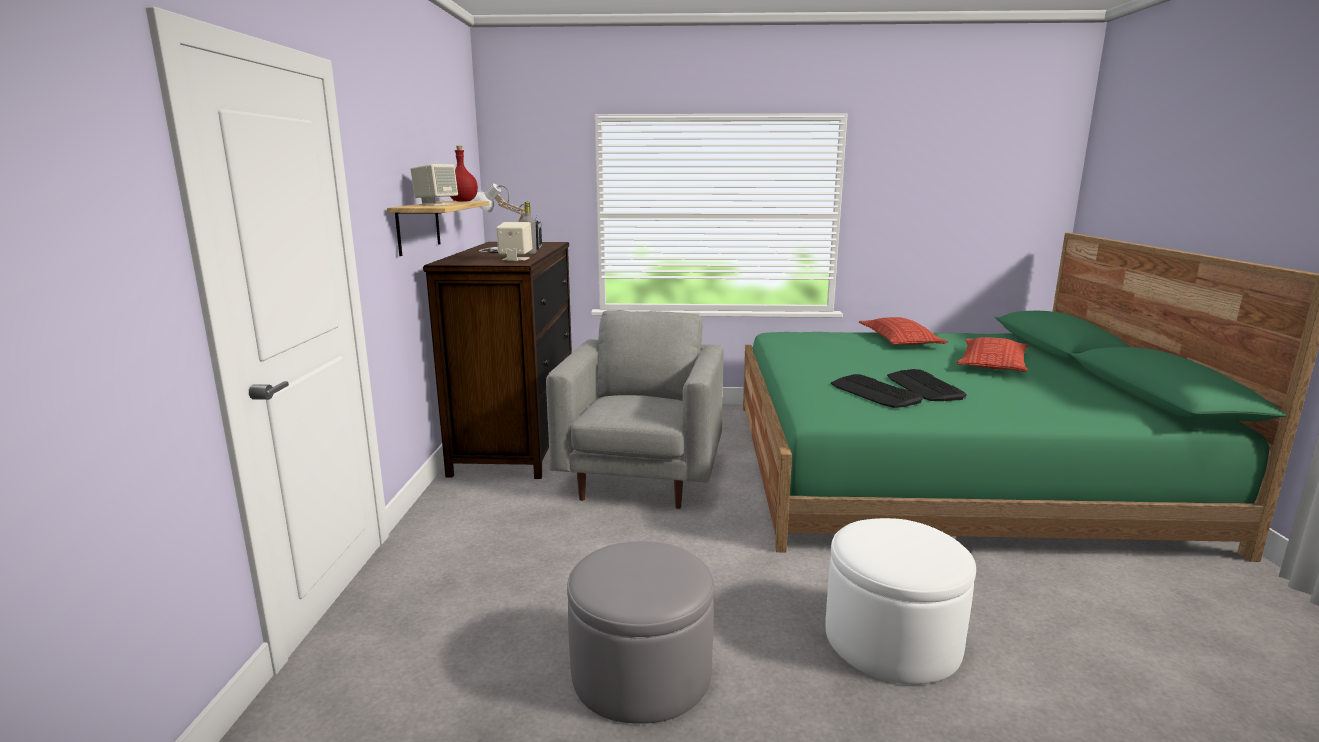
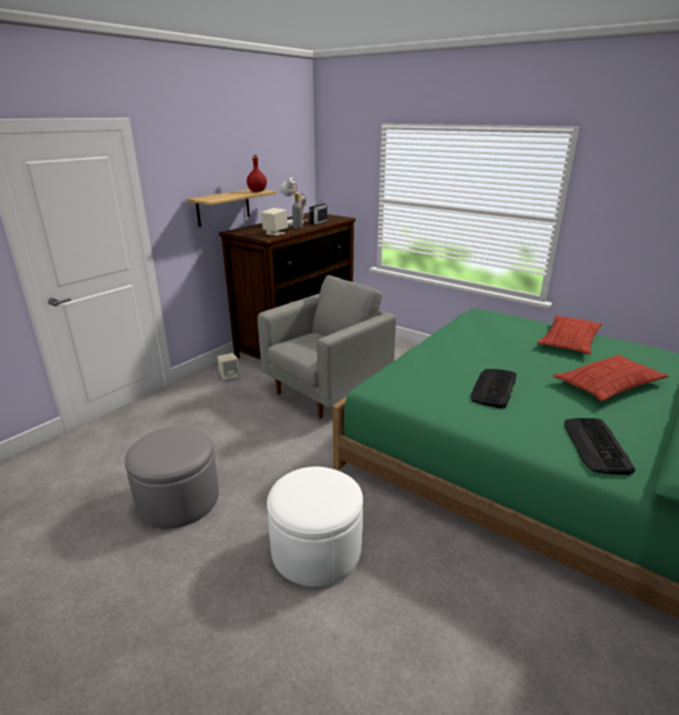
camera: 35 degrees right, 10 degrees up
(436, 204) = (223, 196): beige speaker -> beige speaker (229, 375)
(874, 392) = (444, 381): keyboard -> keyboard (596, 445)

